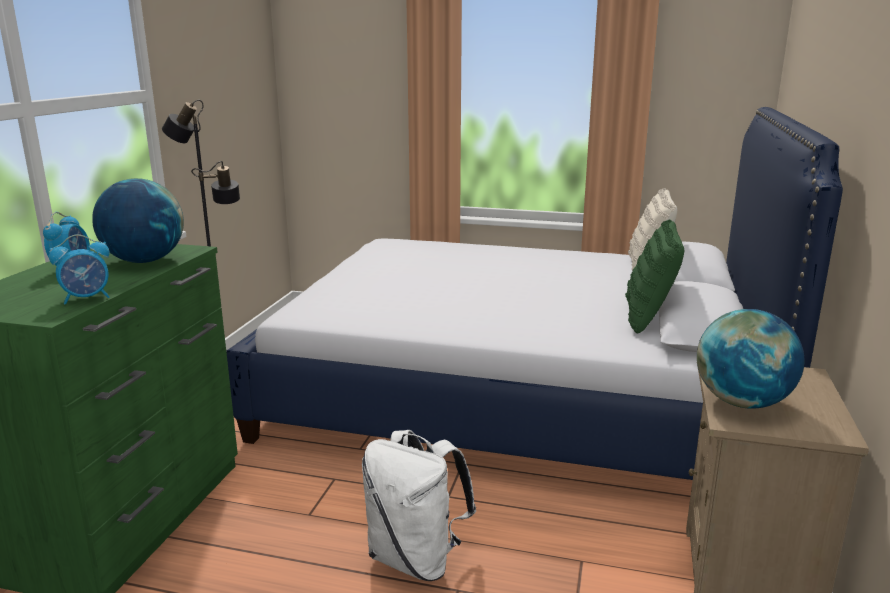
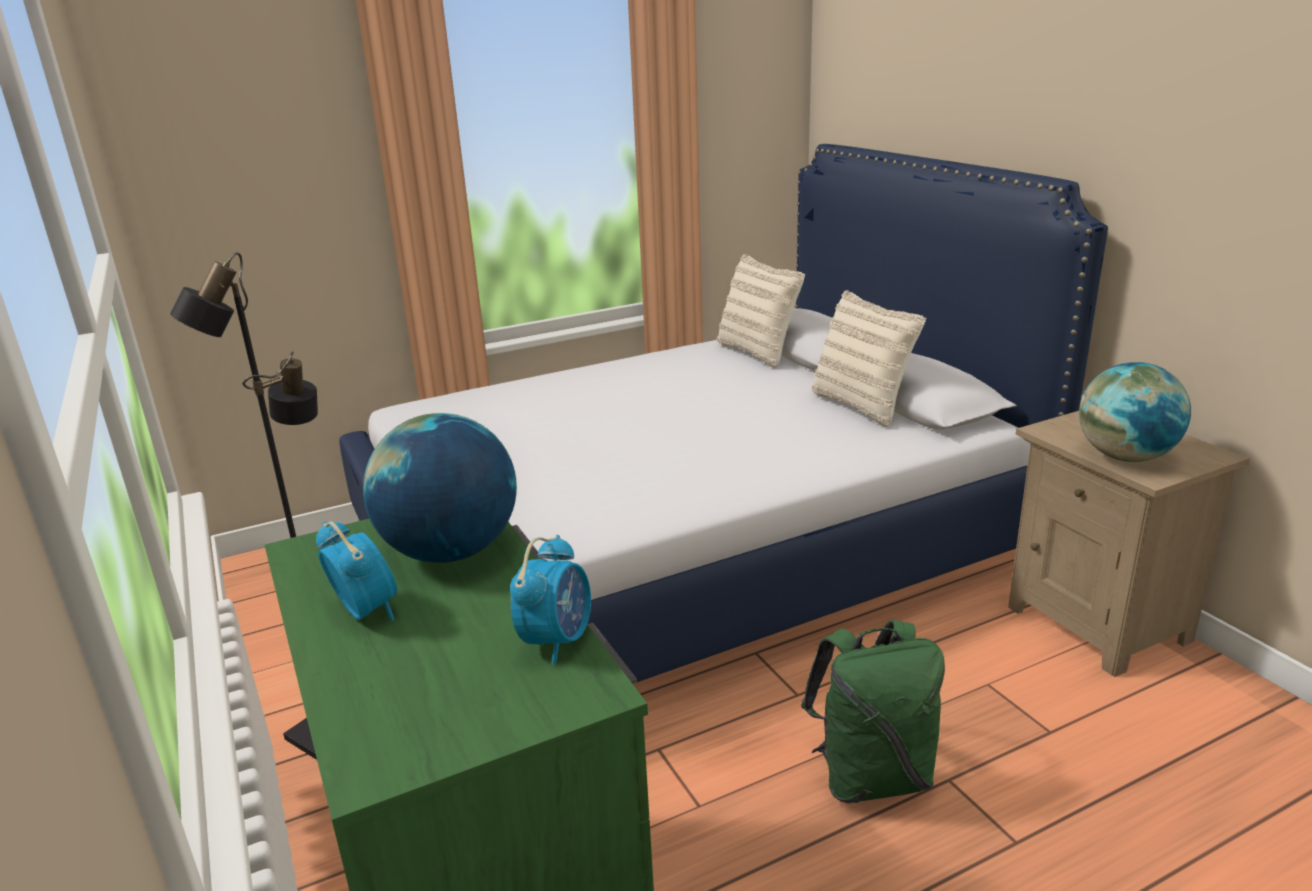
camera: 40 degrees left, 5 degrees up
(416, 559) = (871, 776): white backpack -> green backpack
(648, 318) = (862, 407): green pillow -> beige pillow

